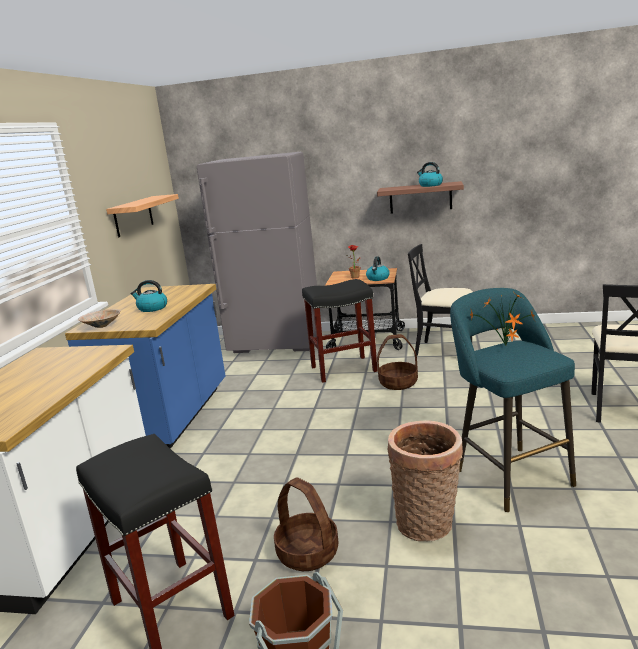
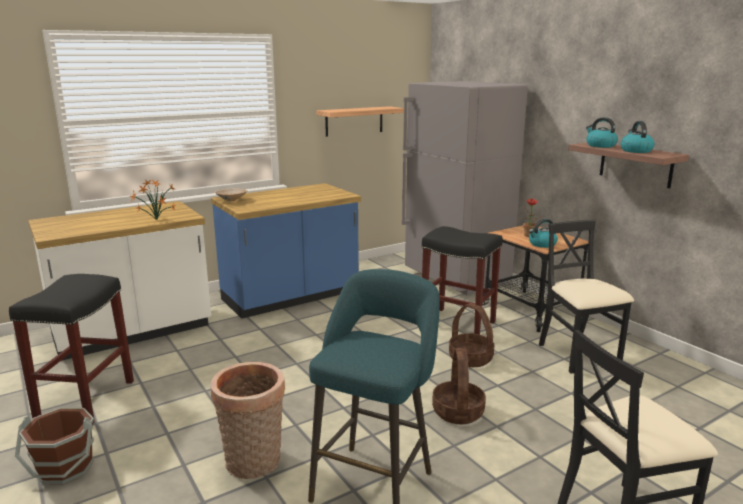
camera: 45 degrees right, 0 degrees up
(152, 308) = (280, 199): kettle -> kettle (600, 146)
(308, 553) = (175, 423): basket -> basket (458, 412)
(505, 346) = (384, 340): potted plant -> potted plant (155, 220)

